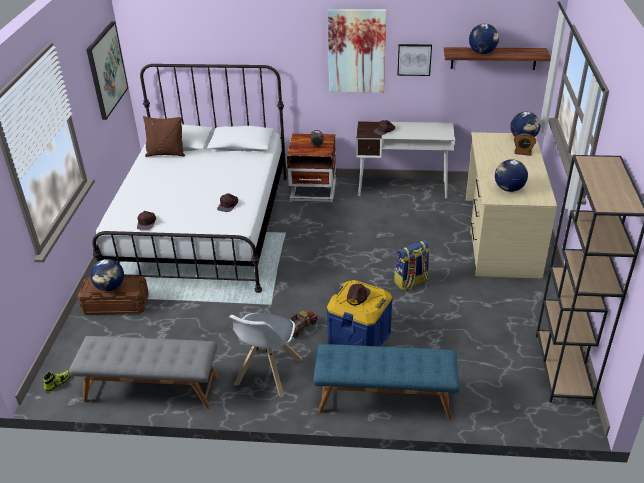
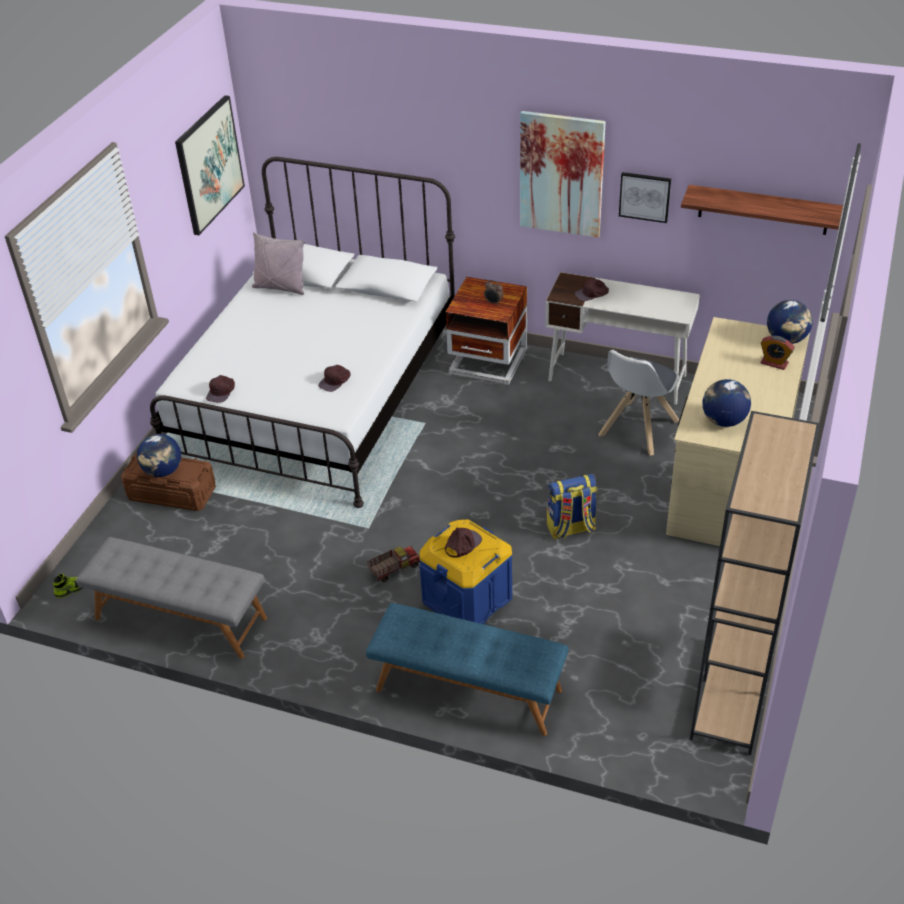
camera: 15 degrees right, 5 degrees up
(166, 154) = (280, 287): brown pillow -> purple pillow
(267, 373) = (330, 625): chair -> chair (637, 429)
(482, 53) = (741, 202): globe -> none

